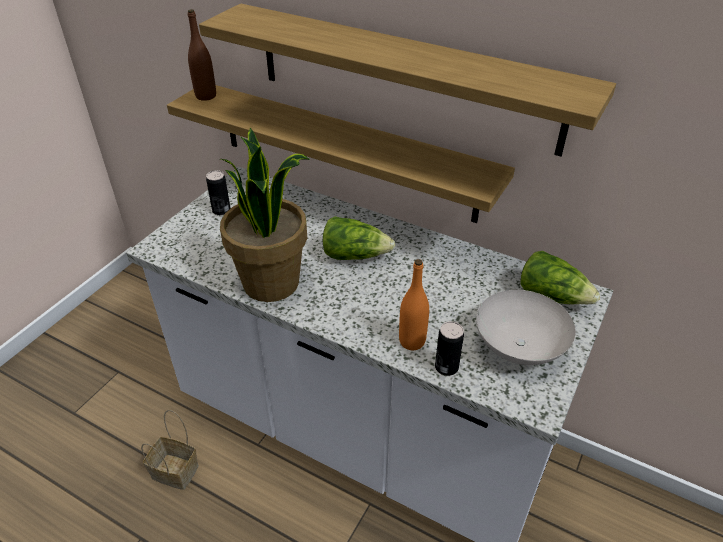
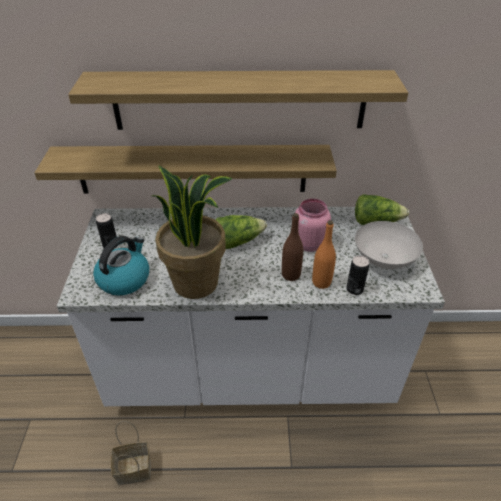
camera: 30 degrees left, 0 degrees up
(206, 96) = (63, 157): brown bottle -> brown bottle (291, 275)
(206, 250) = (124, 279): none -> kettle
(436, 289) = (308, 243): none -> pink jar

